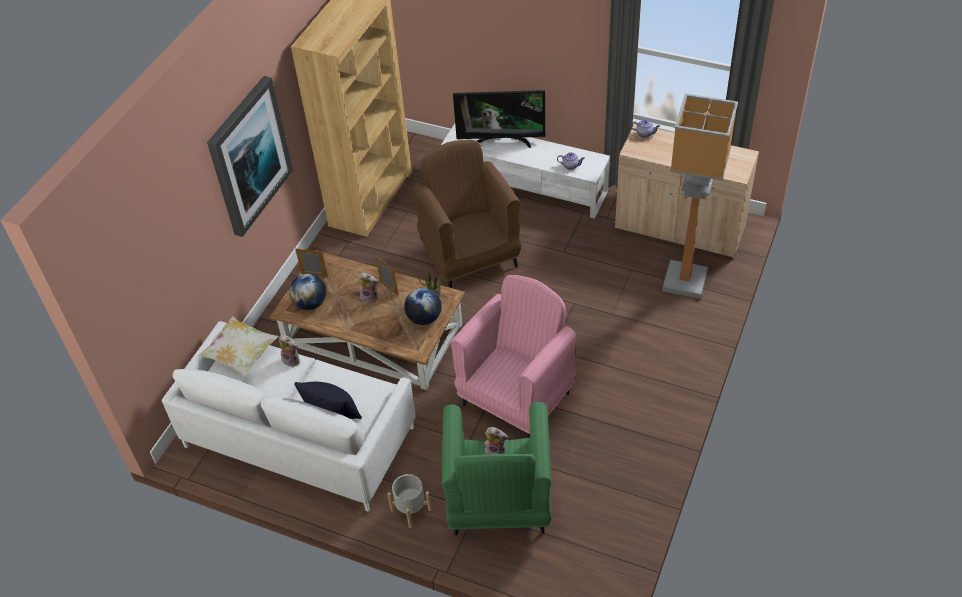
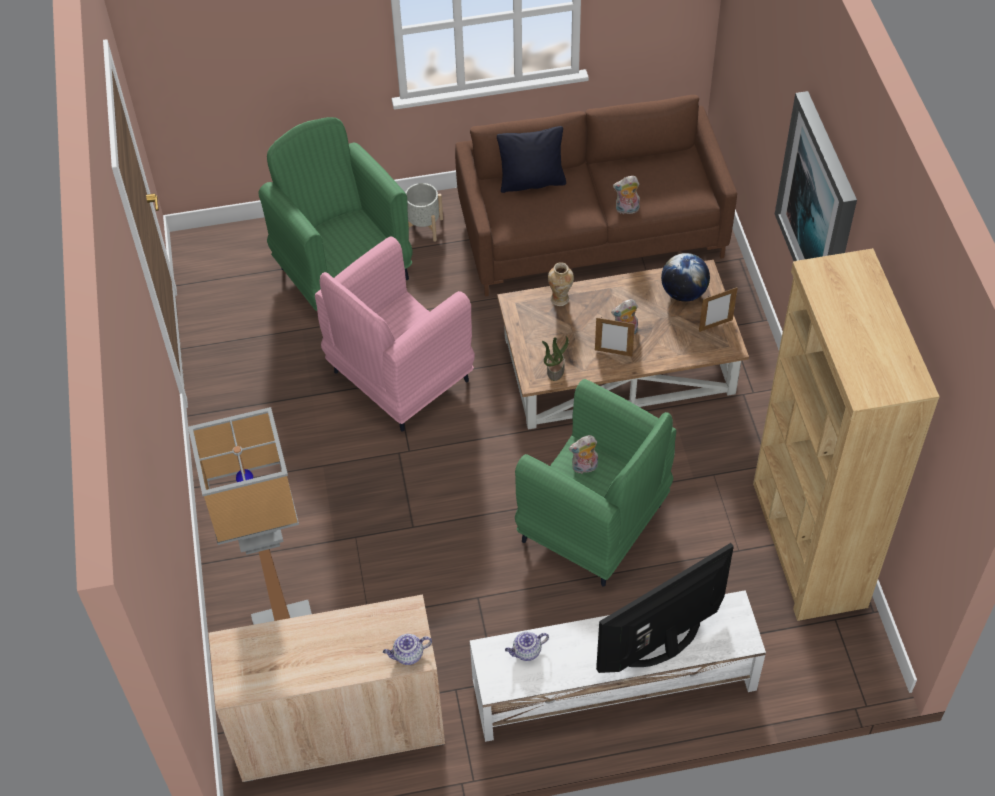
camera: 145 degrees right, 5 degrees up
(241, 355) = (683, 189): pillow -> none
(299, 437) = (592, 232): white sofa -> brown sofa
(388, 338) = (560, 299): none -> vase
(424, 318) = (540, 339): globe -> none
(470, 256) = (594, 525): brown armchair -> green armchair
(496, 451) = (353, 250): plush toy -> plush toy (584, 468)
(517, 398) = (399, 378): pink armchair -> pink armchair turned 45 degrees clockwise

